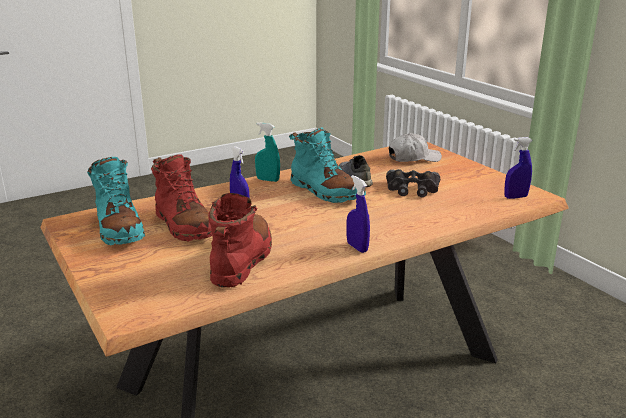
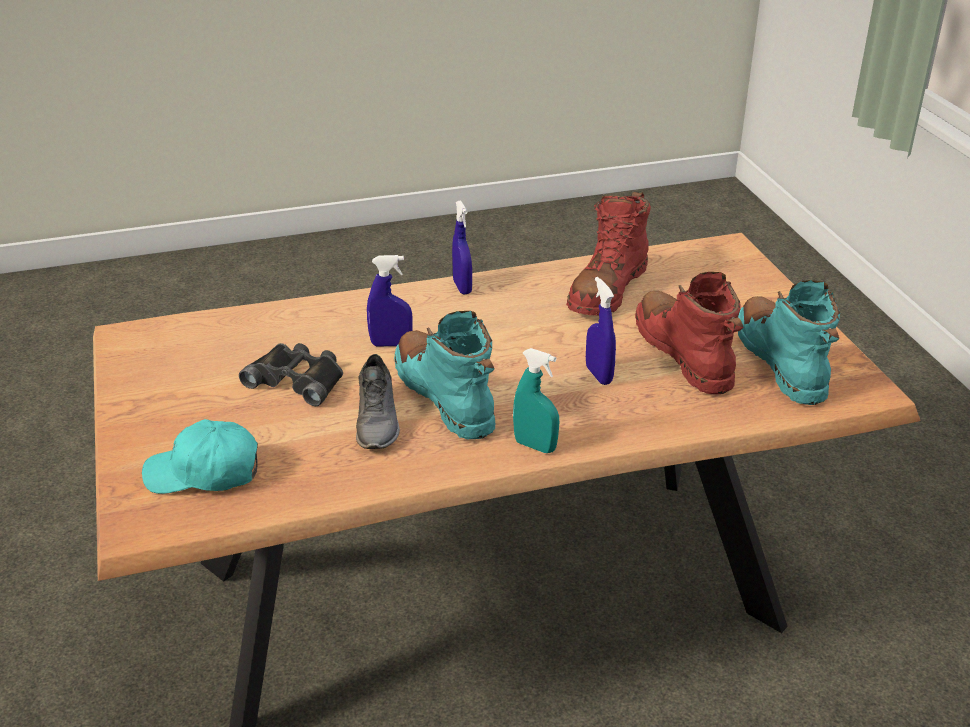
camera: 165 degrees left, 10 degrees up
(413, 158) = (204, 473): white cap -> turquoise cap
(515, 197) = (162, 337): blue spray bottle -> blue spray bottle (391, 344)

